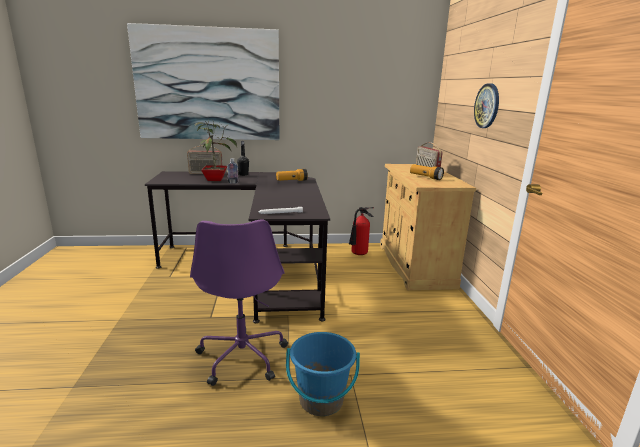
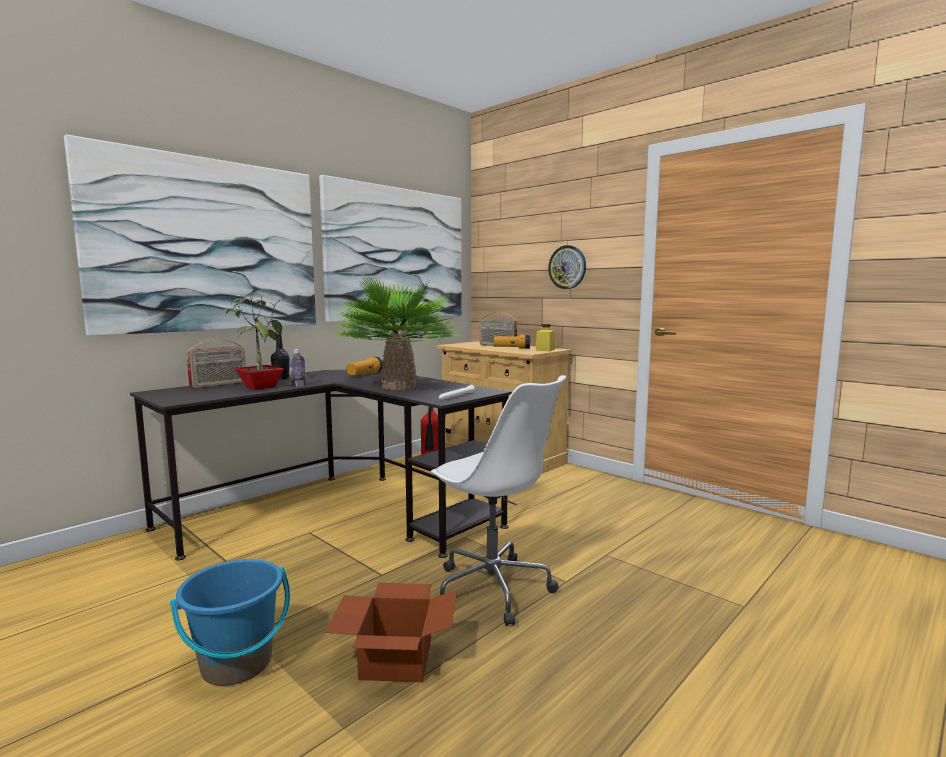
camera: 40 degrees left, 10 degrees down
(139, 367) = (394, 658): none -> cardboard box
(242, 359) = (495, 590): purple office chair -> white office chair
(277, 196) = (399, 386): none -> potted plant
(321, 400) = (621, 582): blue bucket -> blue bucket (237, 664)
(356, 87) = (397, 254): none -> picture
(448, 184) = (545, 350): none -> yellow jar

